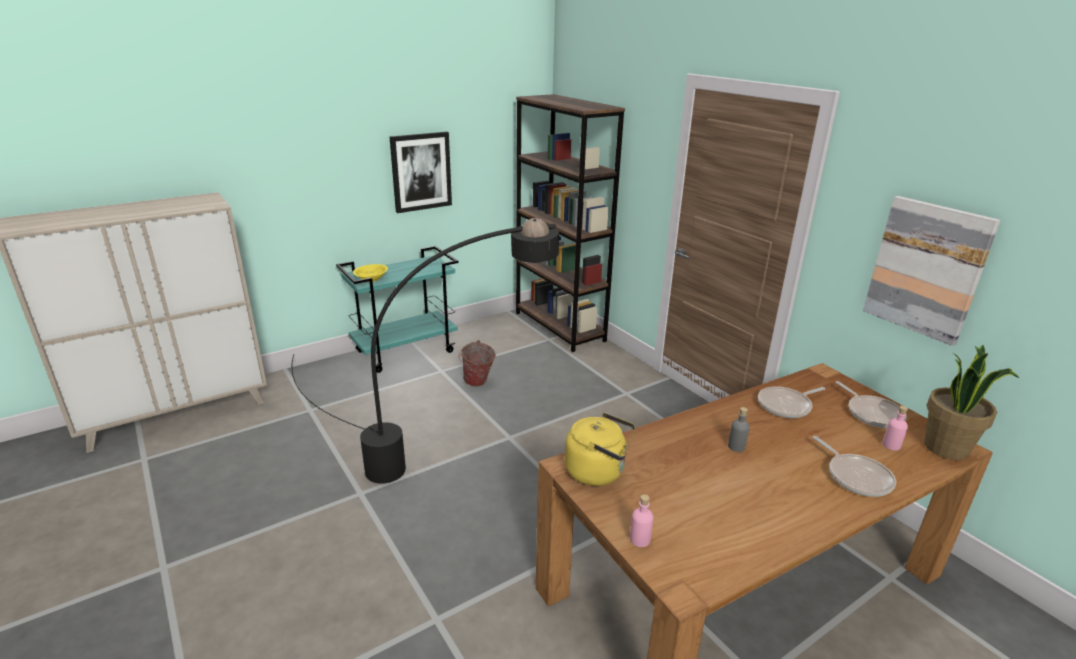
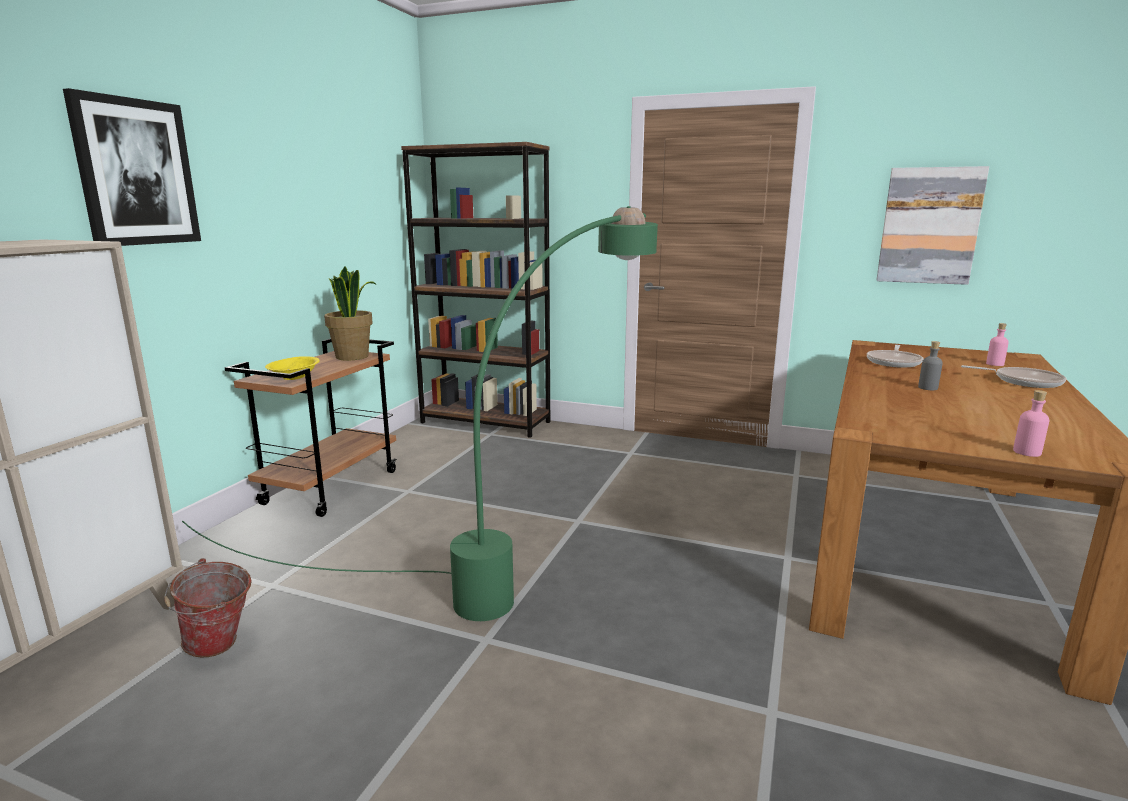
camera: 35 degrees left, 10 degrees down
(406, 351) = (331, 486): turquoise cart -> brown cart
(421, 172) = (313, 233): picture -> picture (136, 173)
(431, 450) = (510, 563): black floor lamp -> green floor lamp
(477, 383) = (469, 489): bucket -> bucket (219, 648)
(598, 472) = (892, 427): yellow kettle -> none
(872, 413) = (945, 354): frying pan -> none
(947, 448) = (1020, 358): potted plant -> potted plant (353, 357)

